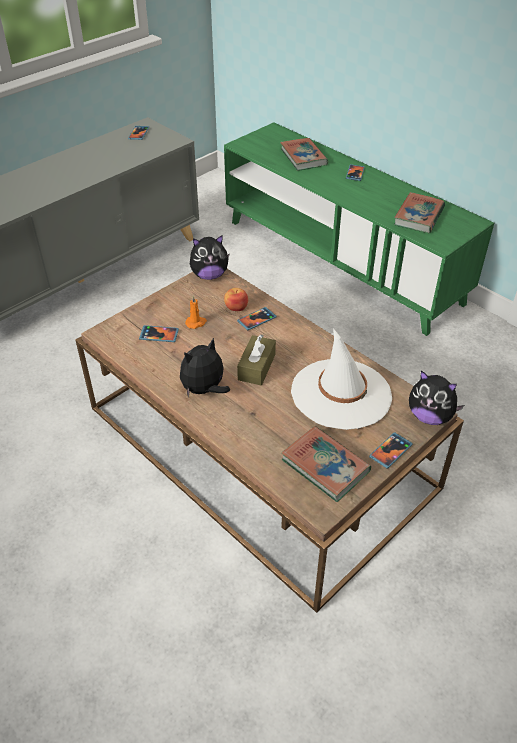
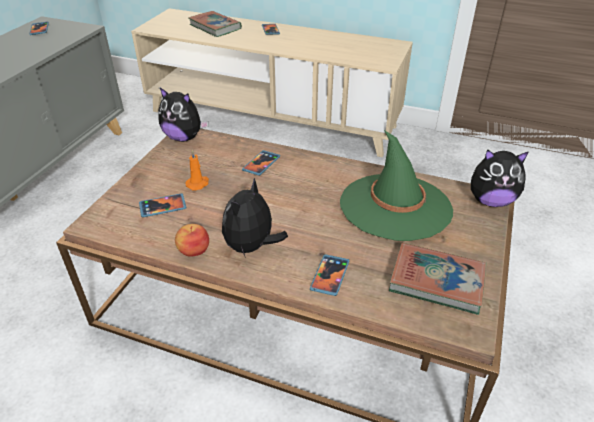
camera: 25 degrees left, 5 degrees down
(209, 275) = (184, 137): plush toy -> plush toy turned 60 degrees clockwise
(236, 307) = (232, 158): apple -> apple (193, 250)
(256, 367) = (293, 207): brown tissue box -> none
(341, 260) = (271, 118): green tv stand -> beige tv stand
(341, 394) = (395, 206): white hat -> green hat
(390, 451) = (484, 244): phone -> phone (329, 276)
(418, 216) = (349, 49): book -> none

